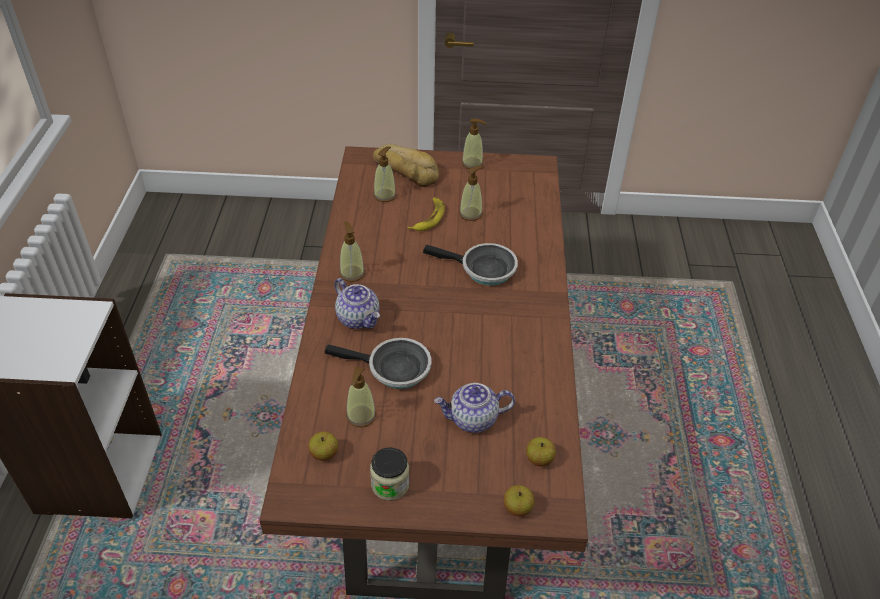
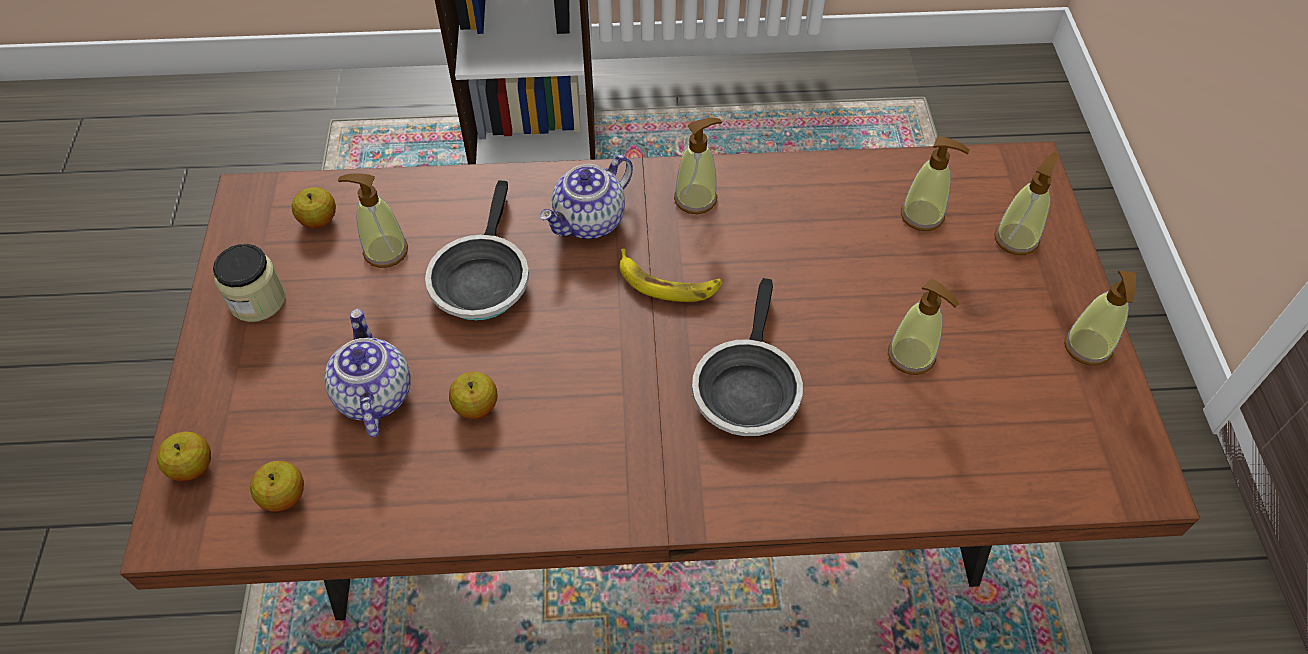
camera: 85 degrees right, 10 degrees up
(406, 170) = (1016, 239): bread -> soap dispenser
(428, 217) = (877, 288): banana -> banana (668, 282)
(485, 373) = (476, 406): none -> apple

